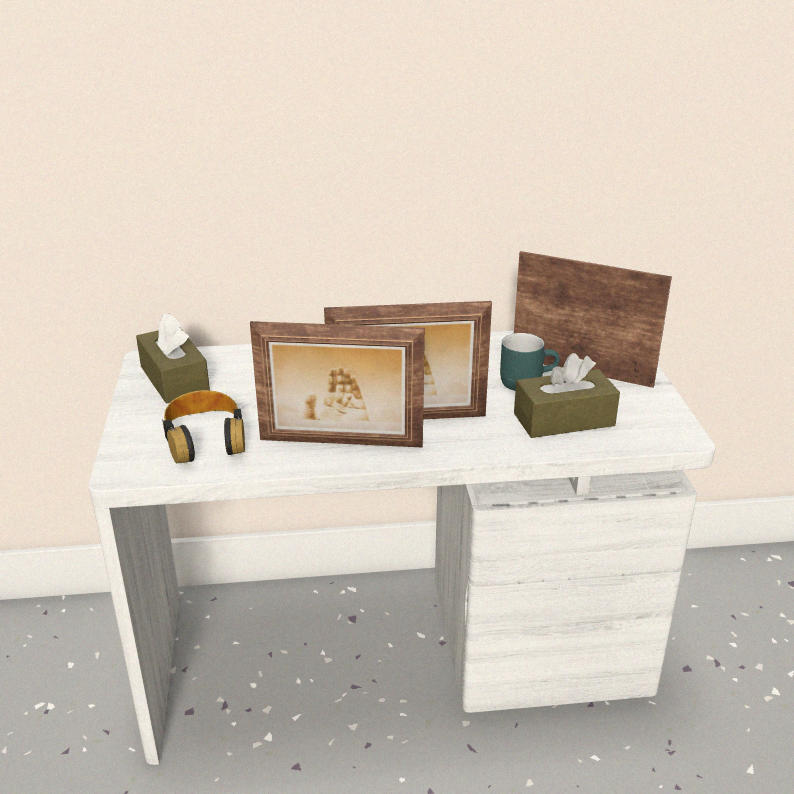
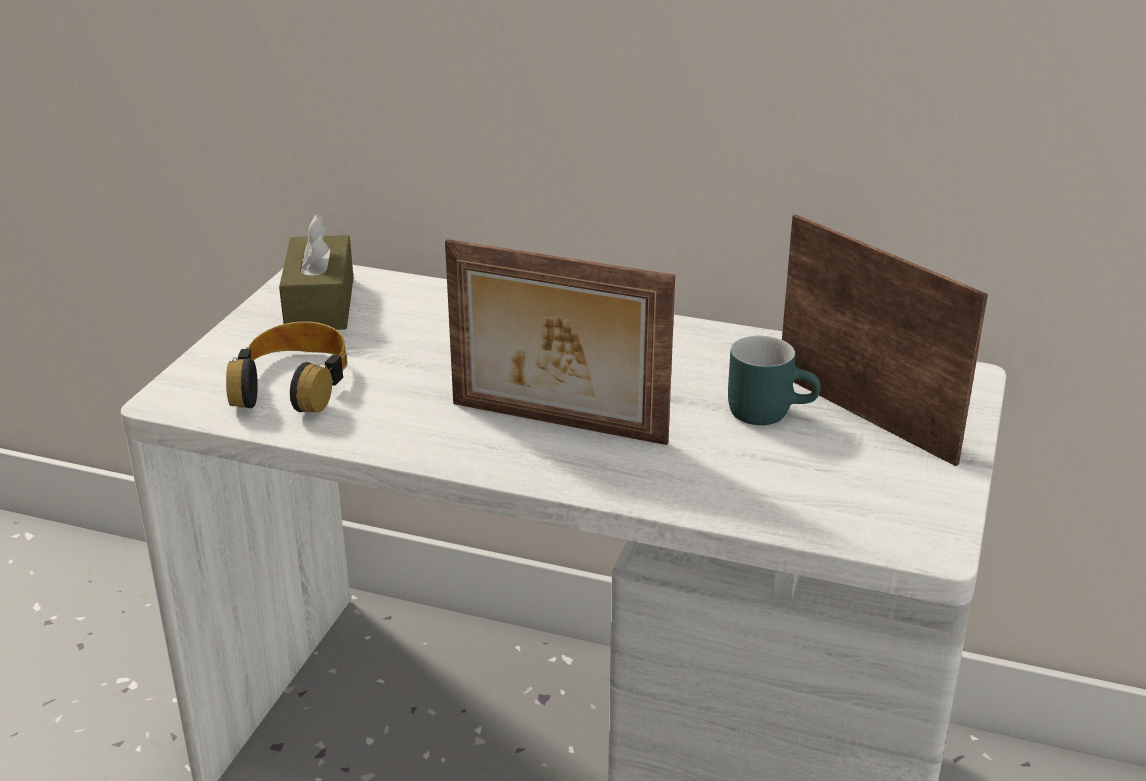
camera: 25 degrees right, 0 degrees up
(340, 444) = (444, 433): picture frame -> none
(564, 419) = (774, 477): brown tissue box -> none

